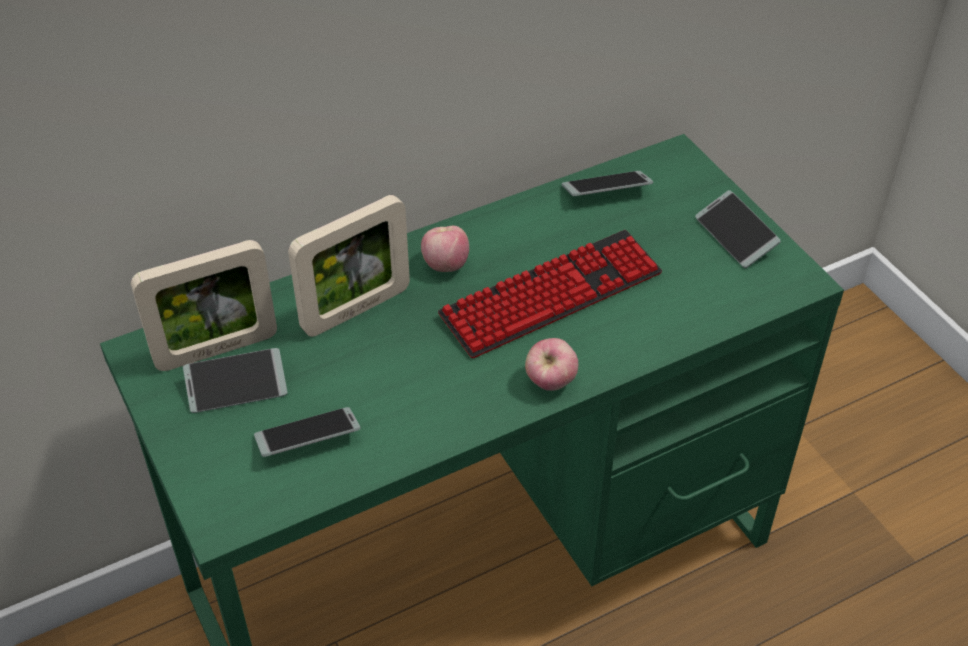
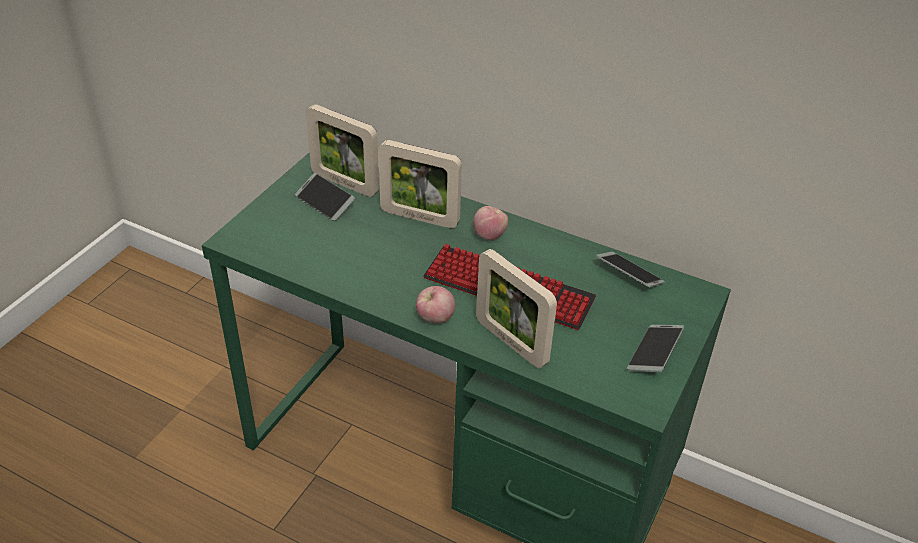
camera: 55 degrees right, 5 degrees down
(308, 439) = (310, 243): phone -> none
(639, 336) = (511, 342): none -> picture frame

